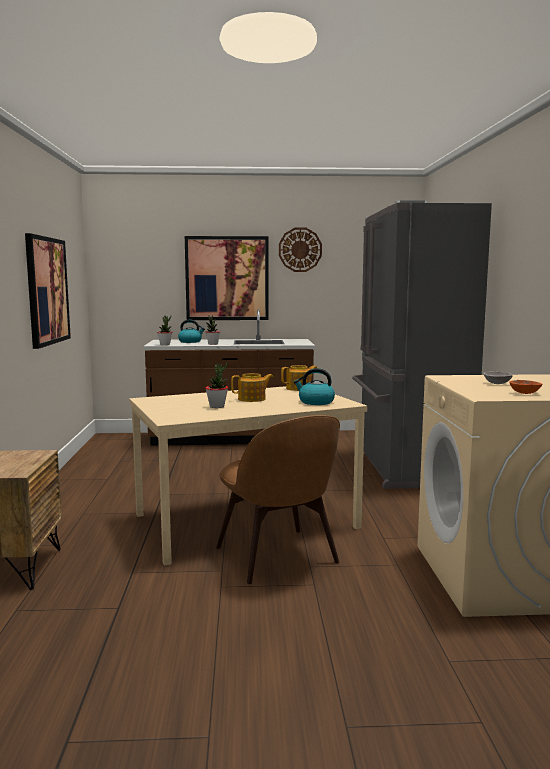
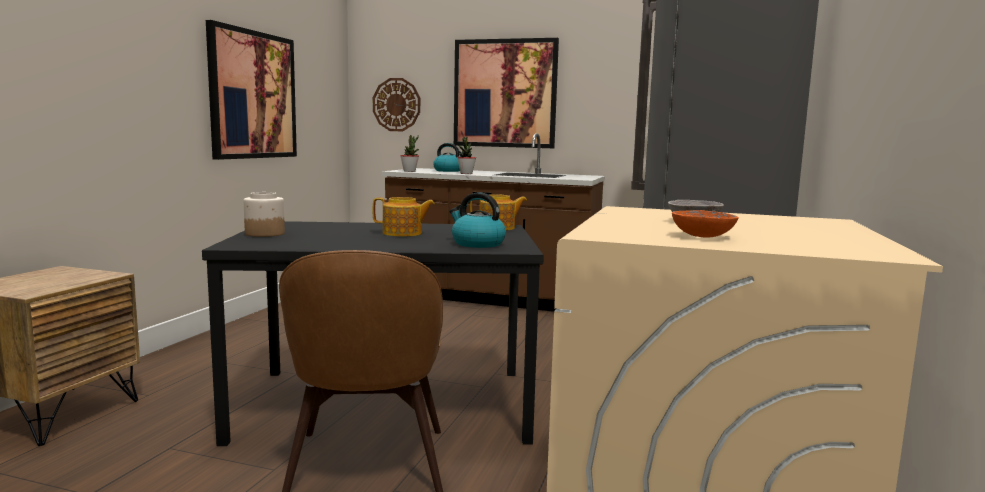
camera: 20 degrees right, 0 degrees up
(163, 409) = (264, 234): none -> jar
(217, 406) = (335, 237): potted plant -> none
(245, 522) = (385, 405): beige dining table -> black dining table
(300, 249) = (600, 55): wall clock -> wall clock (396, 104)

